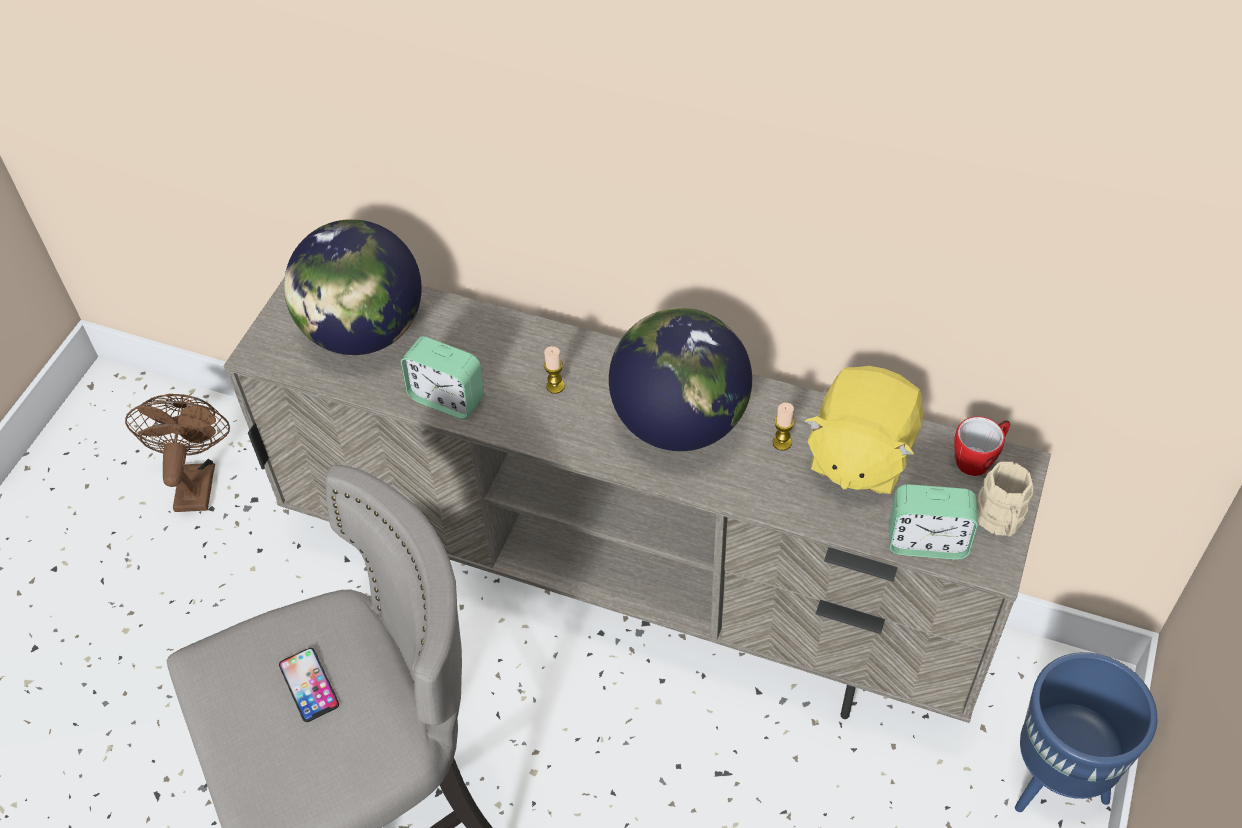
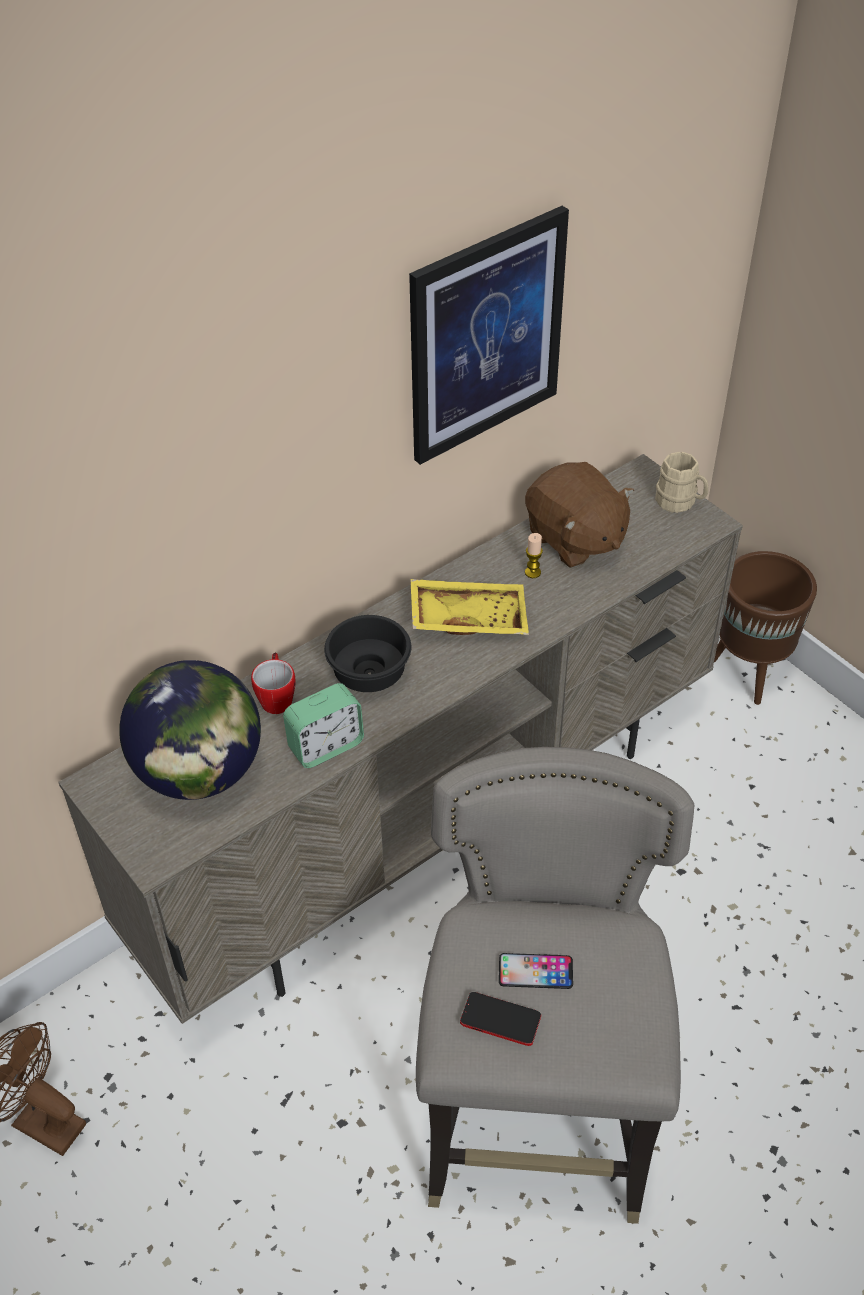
camera: 60 degrees left, 5 degrees down
(245, 682) = (500, 1019): none -> phone
(555, 386) = (372, 673): candle -> black bowl
(680, 421) = (468, 617): globe -> yellow tray
(829, 172) = (485, 336): none -> picture
(859, 455) = (575, 539): yellow plush toy -> brown plush toy
(927, 541) = (671, 543): alarm clock -> none
(978, 459) = (622, 486): mug -> mug (277, 697)
(1056, 780) = (748, 672): blue planter -> brown planter

